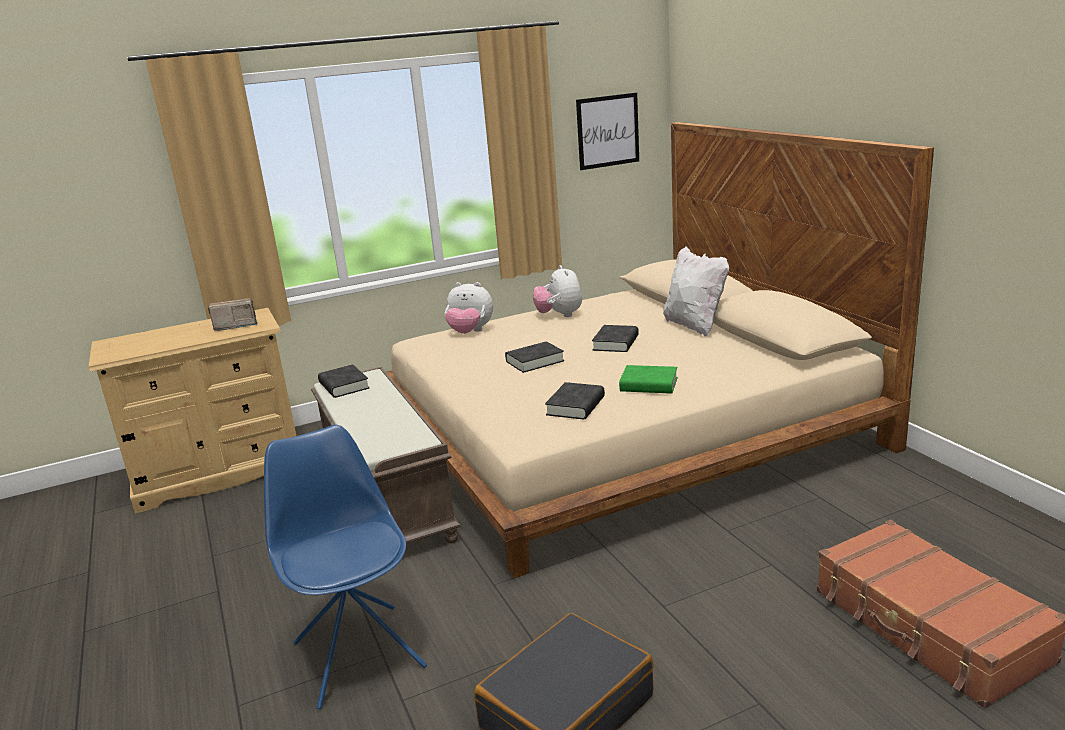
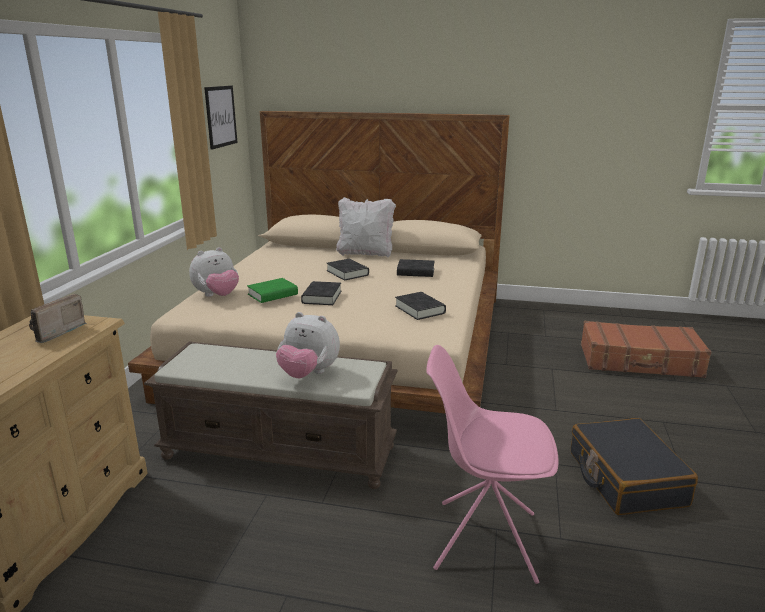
camera: 55 degrees left, 0 degrees up
(344, 386) = (195, 364): black book -> black book (415, 272)
(358, 653) = (483, 539): blue chair -> pink chair
(559, 315) = (259, 269): plush toy -> plush toy (308, 374)
(649, 385) = (427, 287): green book -> green book (272, 294)

